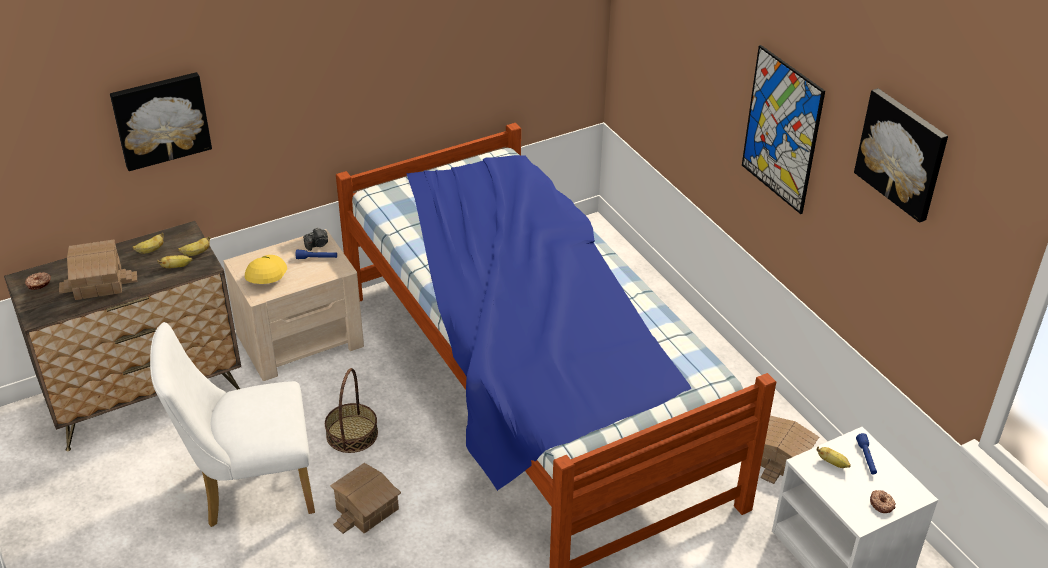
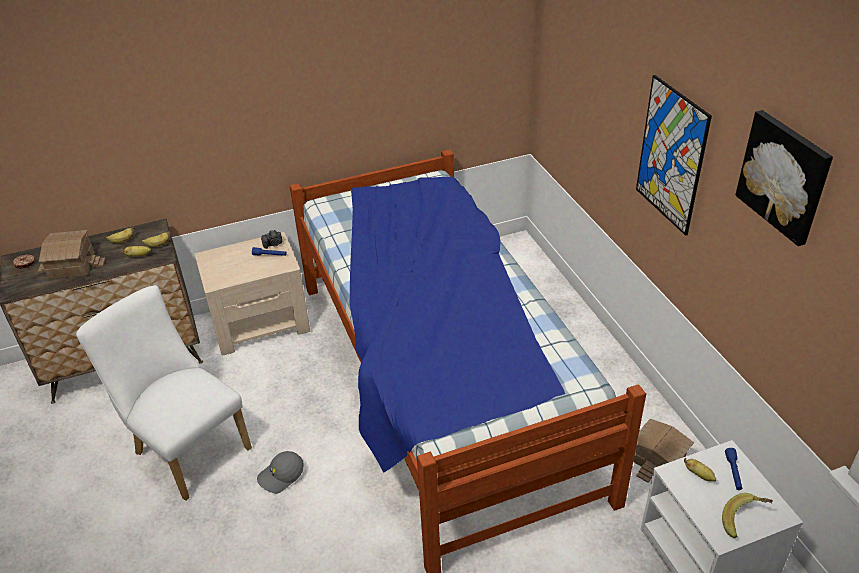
camera: 10 degrees right, 0 degrees up
(161, 119) = (129, 129): picture -> none
(249, 488) = (187, 448): white chair -> white chair turned 45 degrees clockwise
(265, 275) = (224, 267): yellow cap -> none
(352, 434) = (283, 406): basket -> none
(368, 509) = (281, 476): toy house -> grey cap
(881, 504) = (744, 522): donut -> banana

